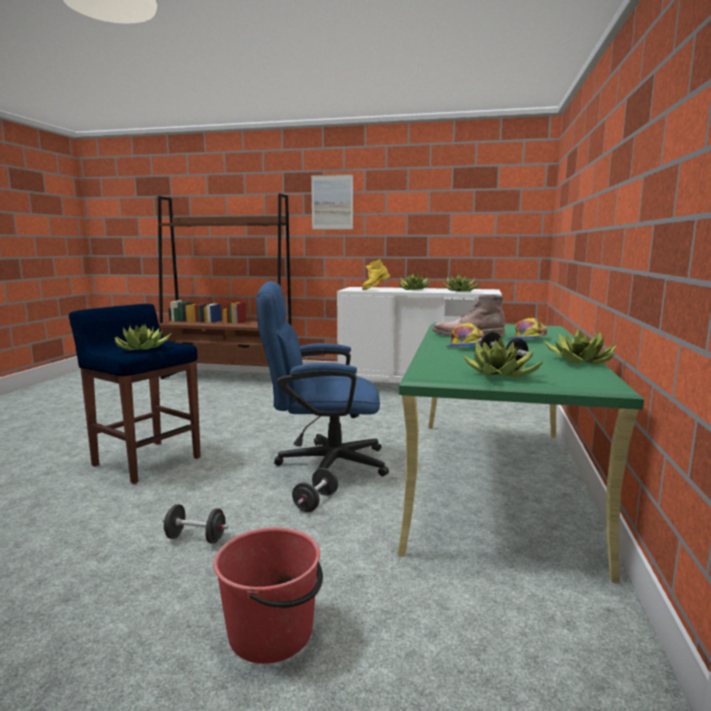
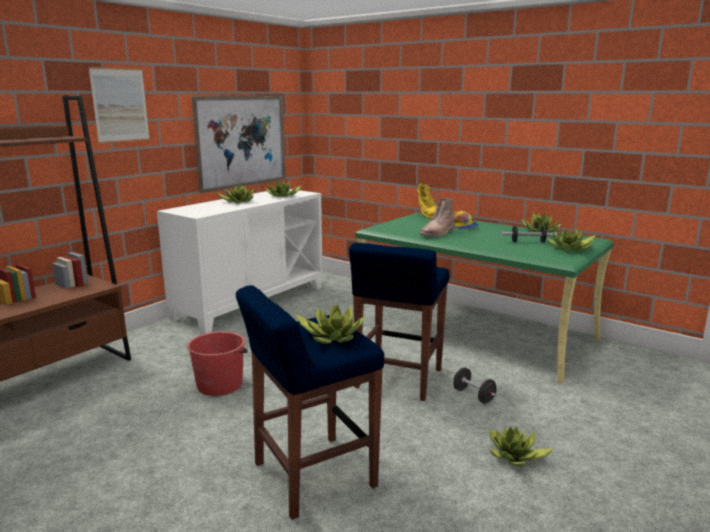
camera: 65 degrees left, 5 degrees up
(196, 538) = (515, 457): black dumbbell -> potted plant
(272, 632) = (641, 440): red bucket -> red bucket (220, 384)
(321, 463) = (398, 379): blue office chair -> blue stool
(375, 289) = (211, 208): yellow boot -> yellow boot (427, 215)
(451, 237) = (242, 141): none -> picture
(465, 345) = (476, 240): cap -> none

